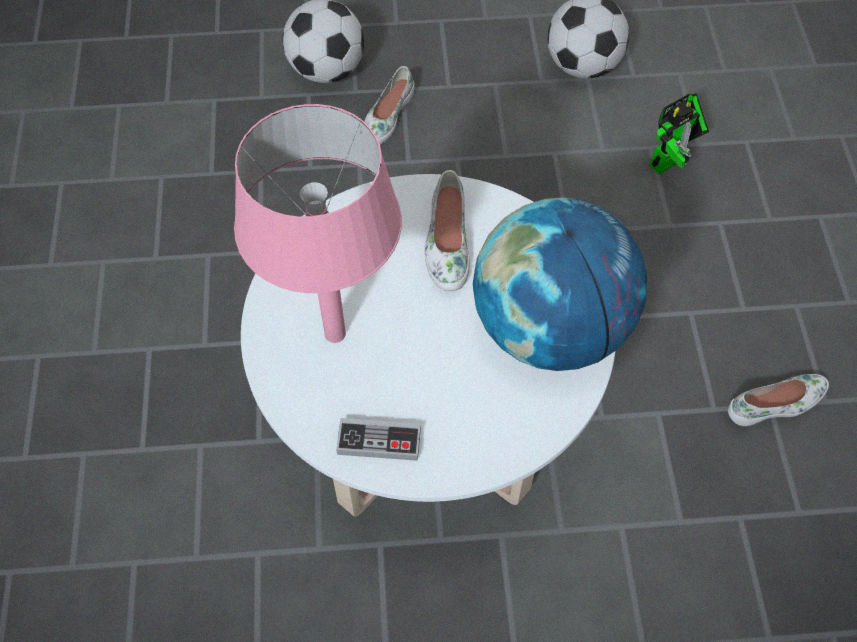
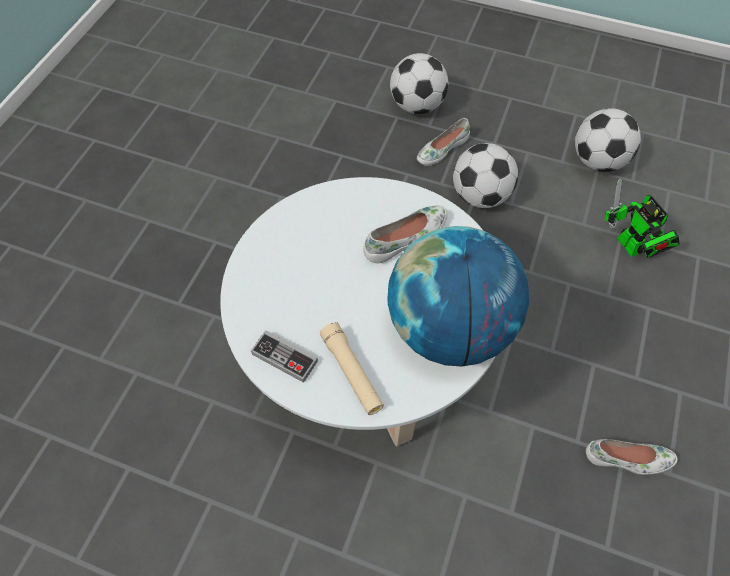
camera: 25 degrees right, 0 degrees up
(334, 333) = (295, 270): pink table lamp -> none
(446, 243) = (406, 239): white shoe -> white shoe turned 150 degrees counterclockwise
(464, 160) = (480, 196): none -> football
(467, 425) = (352, 372): none -> beige flashlight
(670, 159) = (631, 249): toy robot -> toy robot turned 75 degrees clockwise

